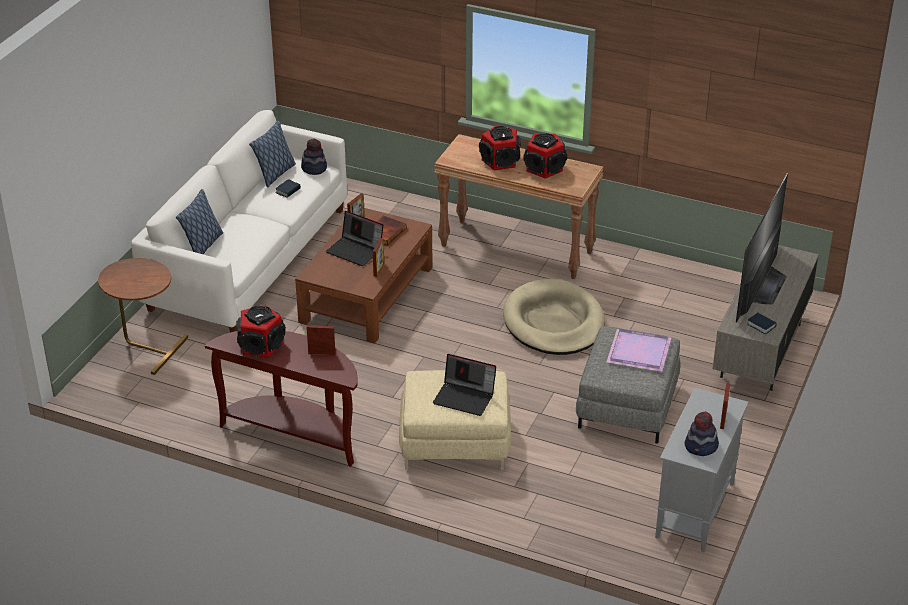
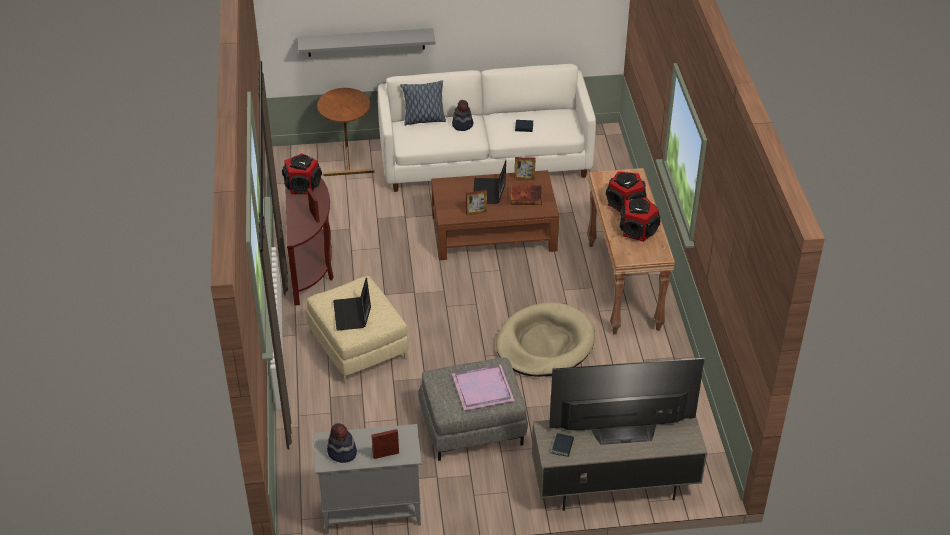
camera: 60 degrees right, 5 degrees up
(111, 196) = (366, 42): none -> grey shelf
(275, 174) = (540, 113): pillow -> none
(314, 168) = (565, 127): hat -> hat (463, 125)

